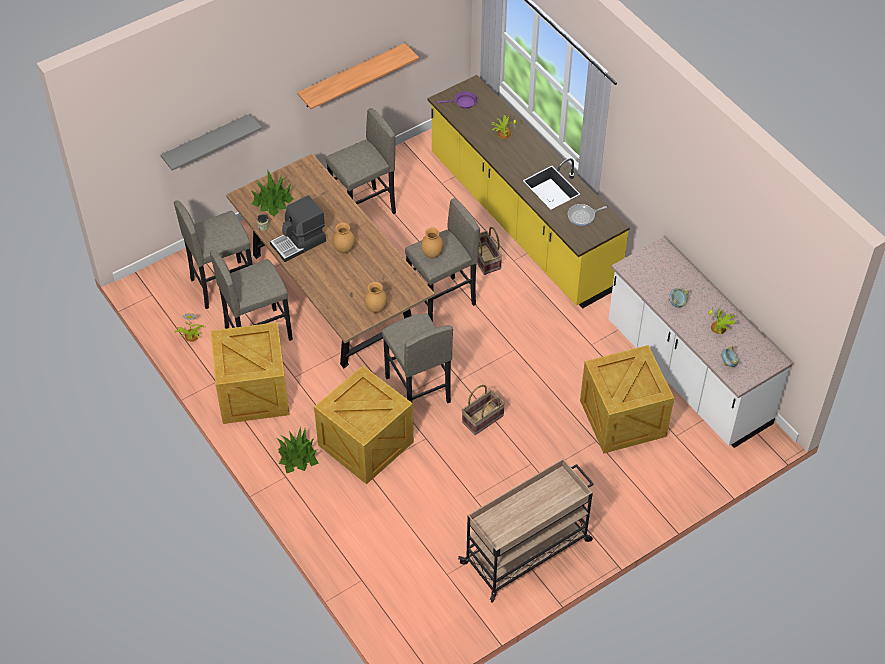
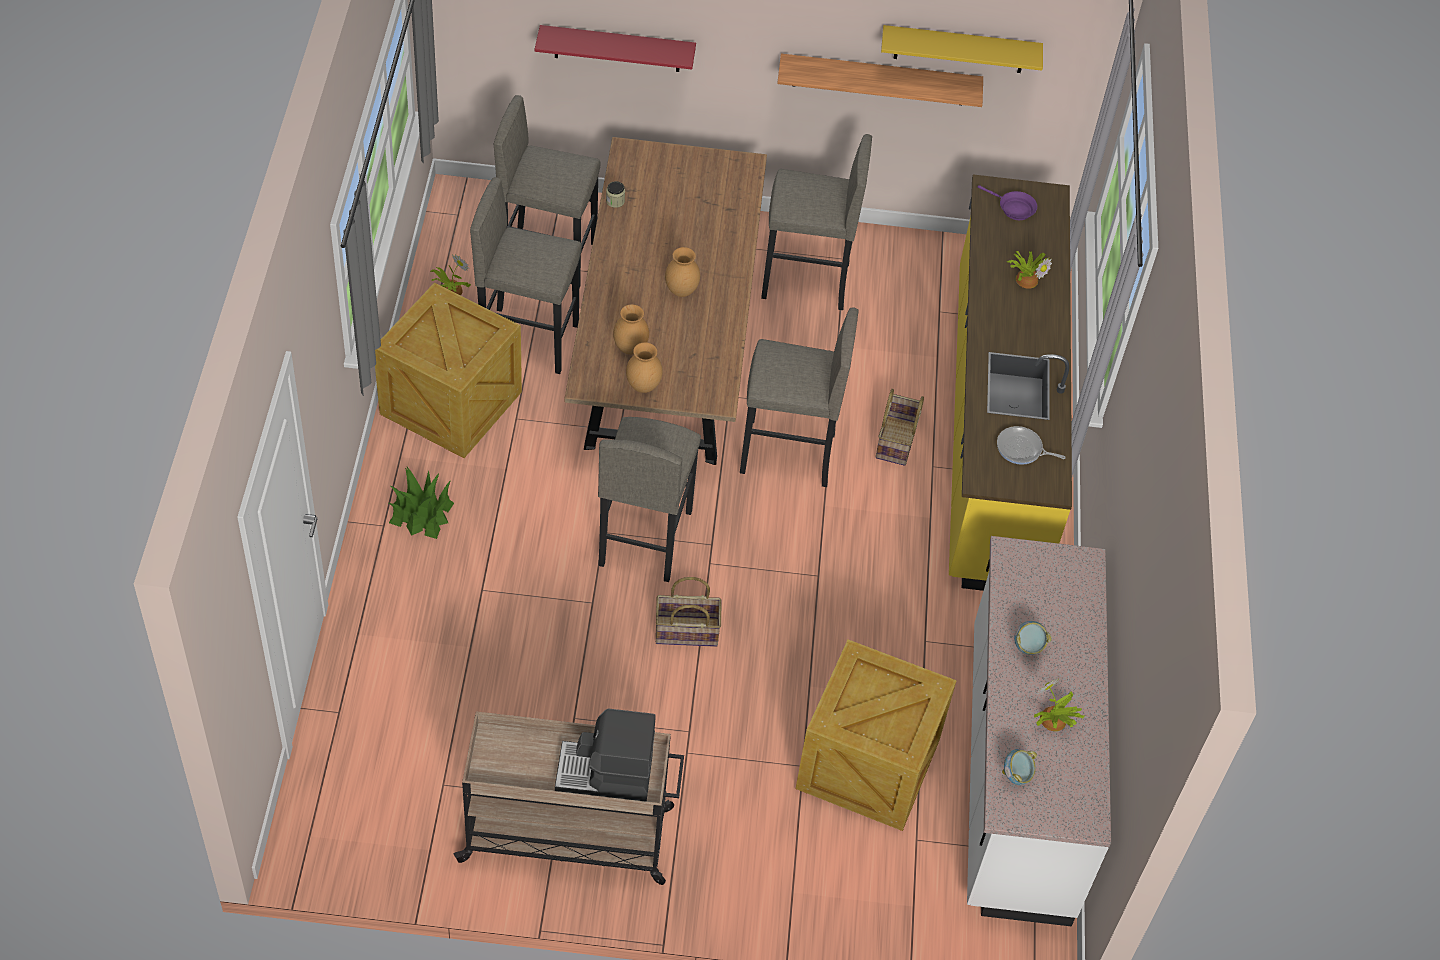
camera: 35 degrees right, 0 degrees up
(207, 142) = (617, 48): grey shelf -> red shelf
(272, 200) = (658, 179): potted plant -> none
(299, 243) = (636, 248): coffee machine -> coffee machine (605, 775)
(367, 443) = (517, 557): crate -> none
(389, 35) = (960, 49): none -> yellow shelf
(432, 255) = (779, 368): brown vase -> brown vase (629, 348)

